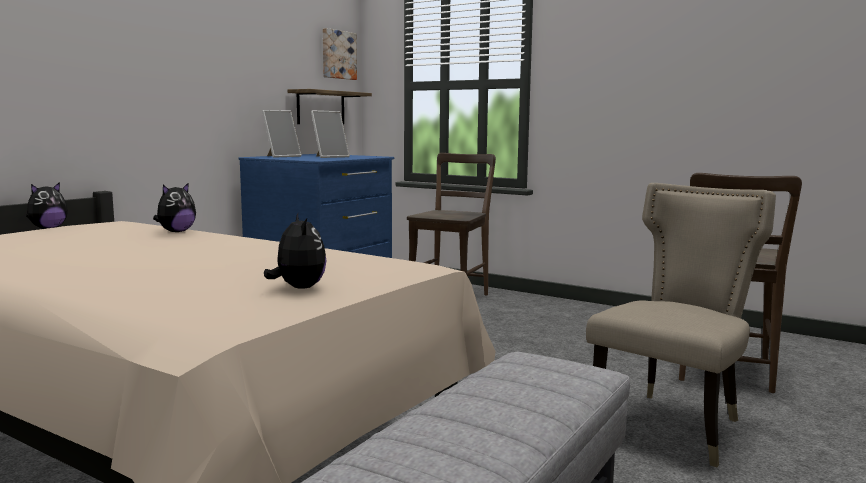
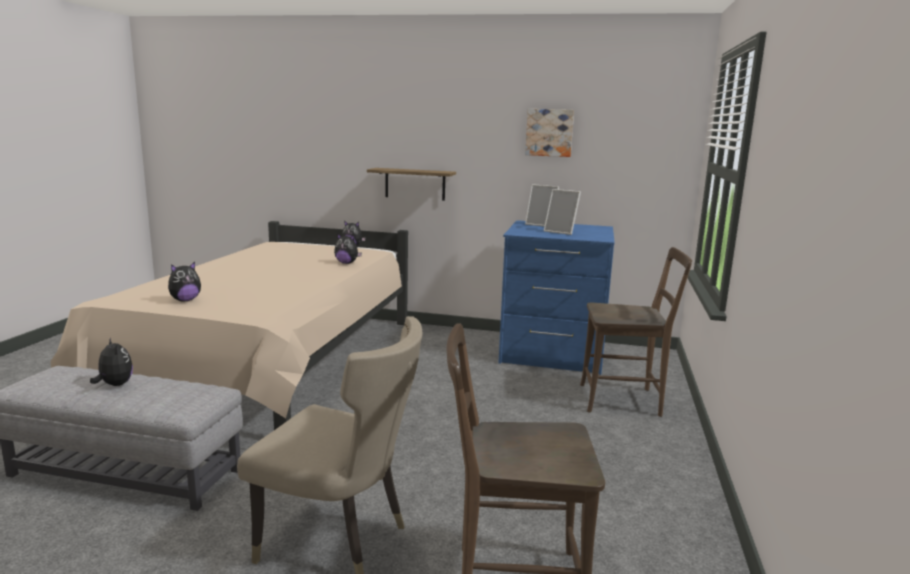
camera: 70 degrees right, 5 degrees up
(321, 108) = (629, 183): shelf -> shelf (415, 184)
(338, 55) = (663, 130): picture -> picture (549, 132)
(492, 406) = (114, 385): none -> plush toy

